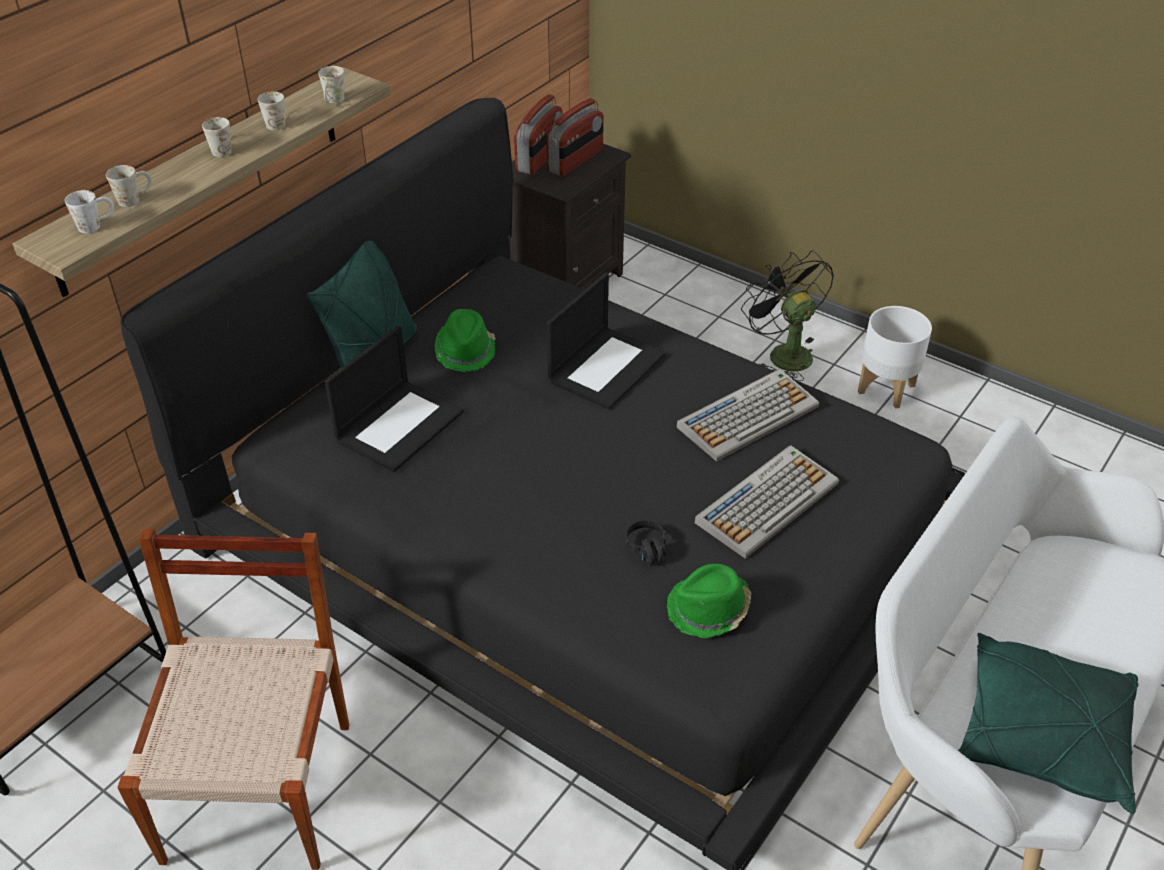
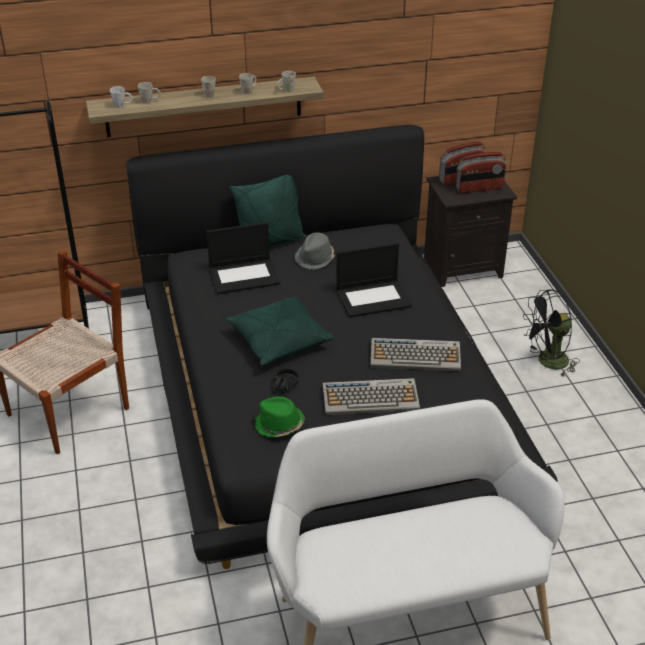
camera: 40 degrees right, 5 degrees down
(466, 351) = (315, 258): green hat -> grey hat
(783, 353) = (547, 362): black fan -> black fan turned 120 degrees counterclockwise
(886, 388) = (588, 412): white planter -> none
(1042, 736) = (356, 567): green pillow -> green pillow (279, 341)

